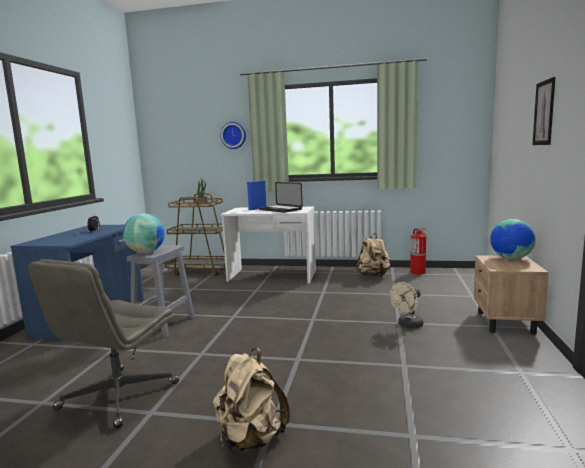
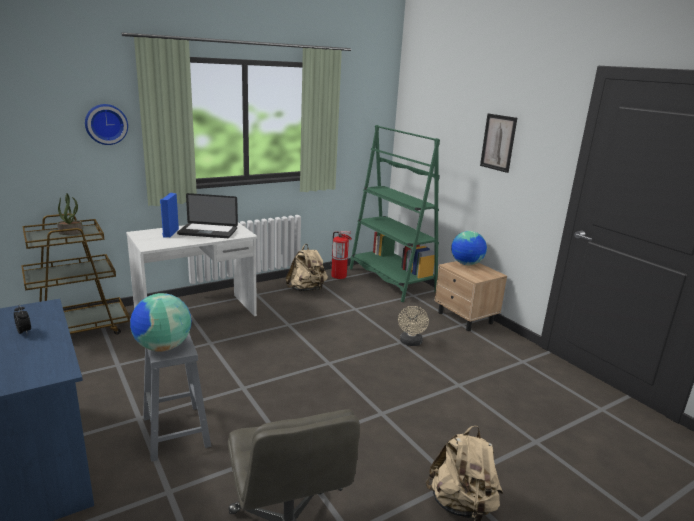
camera: 45 degrees left, 10 degrees up
(467, 282) = (391, 280): none -> green bookcase

